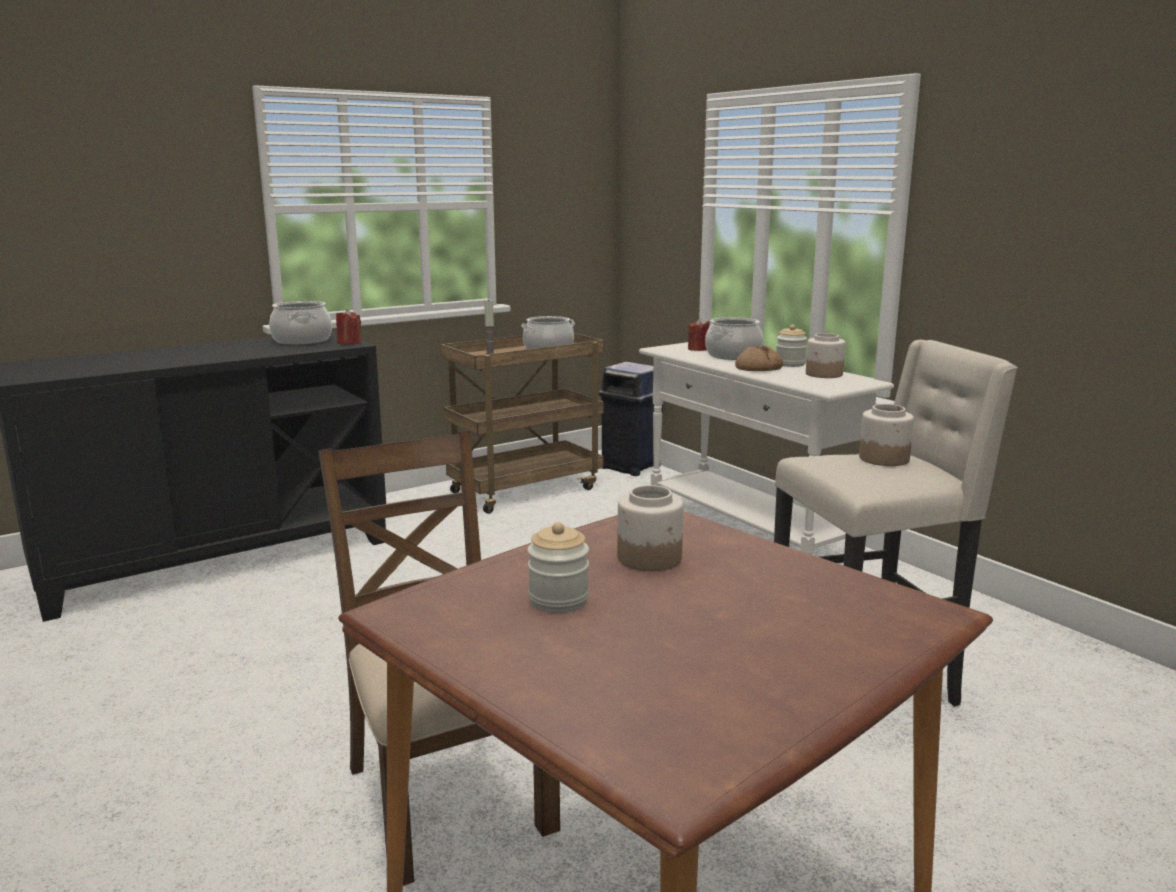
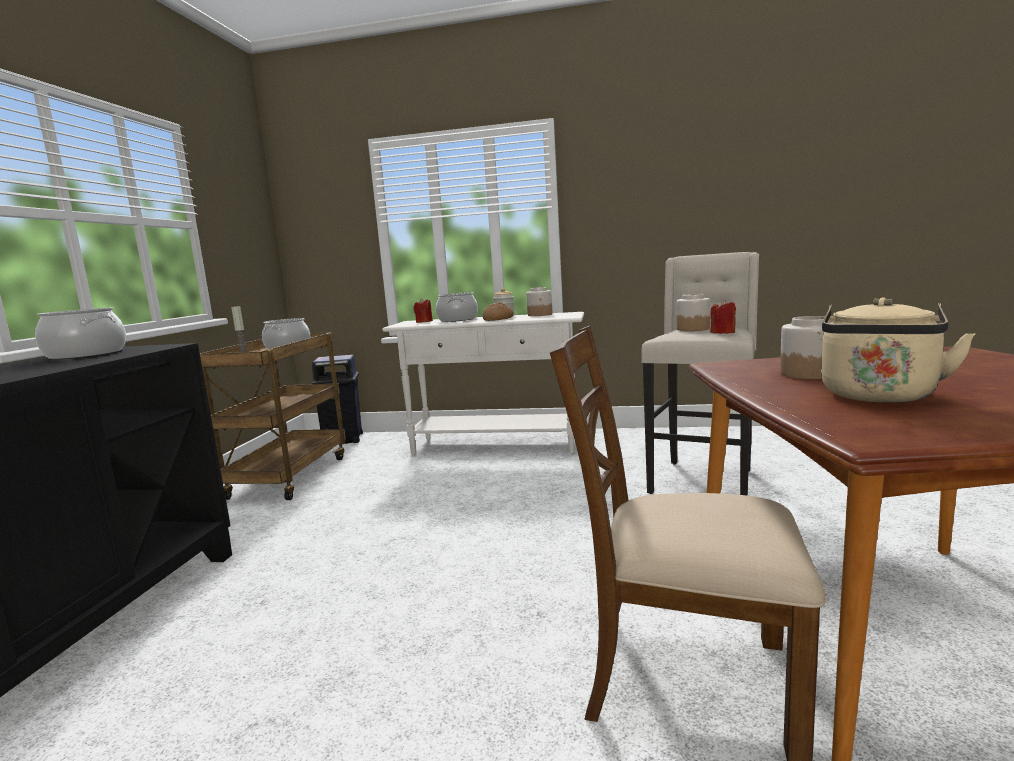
camera: 45 degrees left, 5 degrees down
(349, 343) = (158, 346): red candle -> red candle (723, 332)
(558, 599) = (878, 397): jar -> beige kettle

